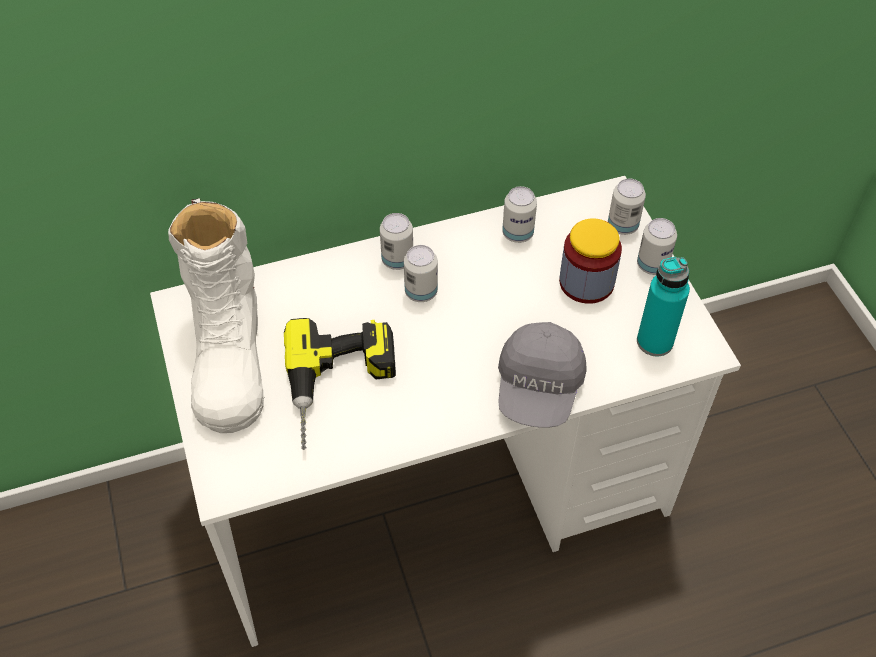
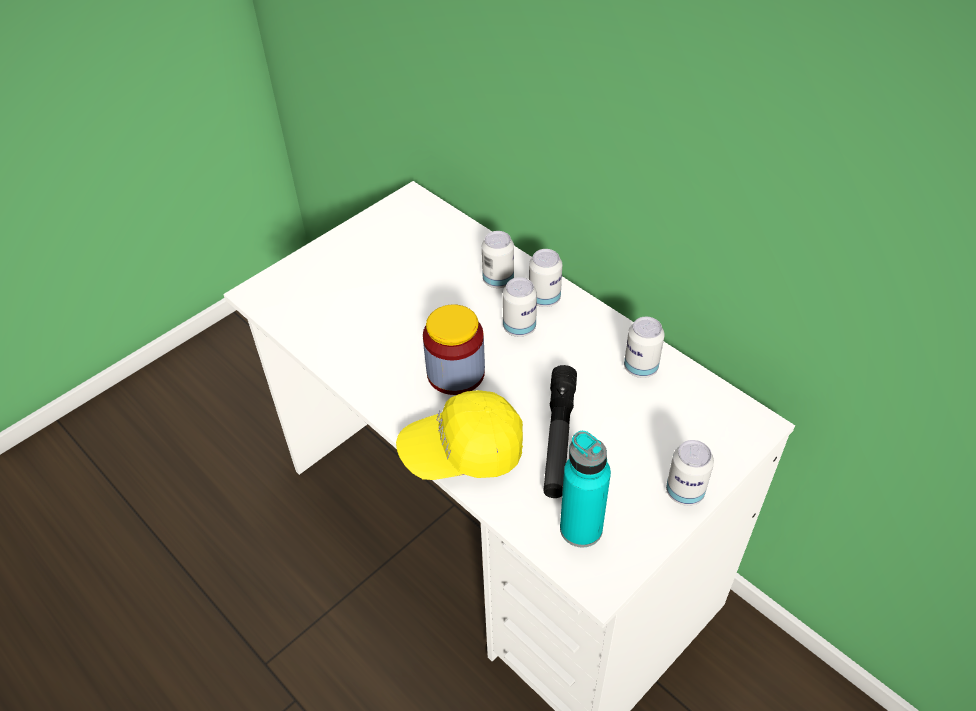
camera: 65 degrees right, 5 degrees down
(229, 355) = (379, 244): white boot -> none
(341, 388) = (385, 319): power drill -> none
(538, 388) = (462, 452): grey cap -> yellow cap
(559, 317) = (558, 437): none -> flashlight
(586, 282) = (619, 443): jar -> jar (455, 373)
(622, 226) = (719, 447): can -> can (498, 280)

